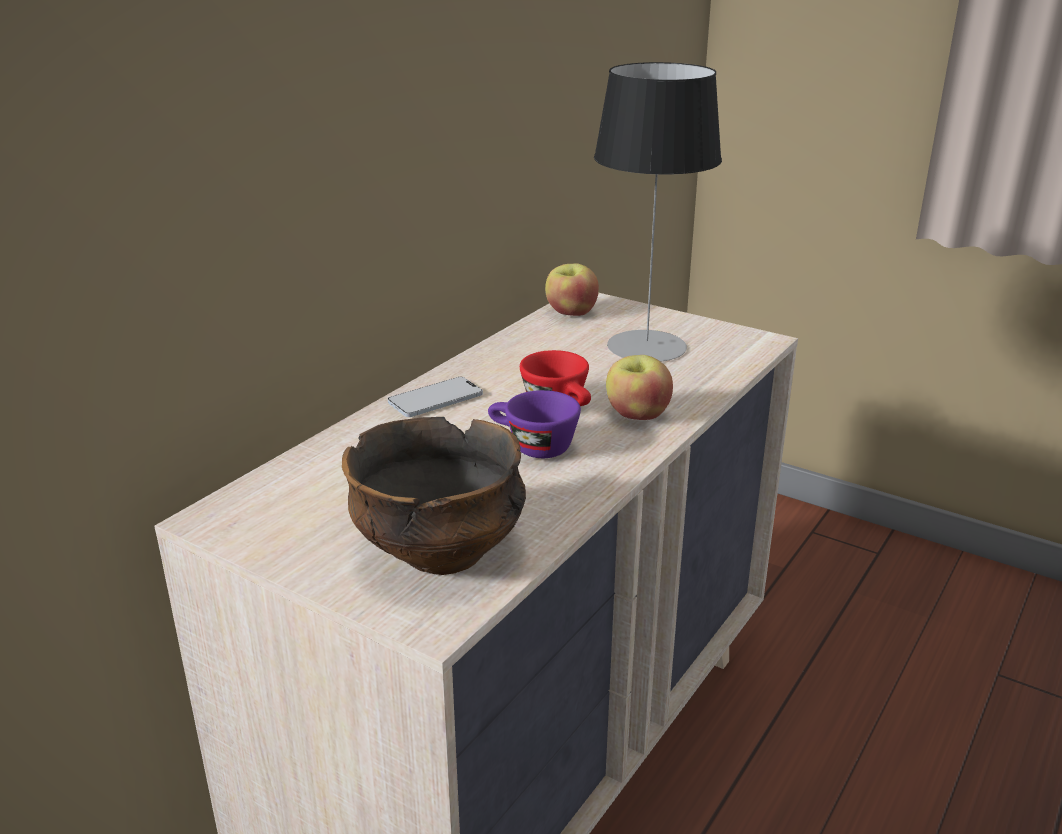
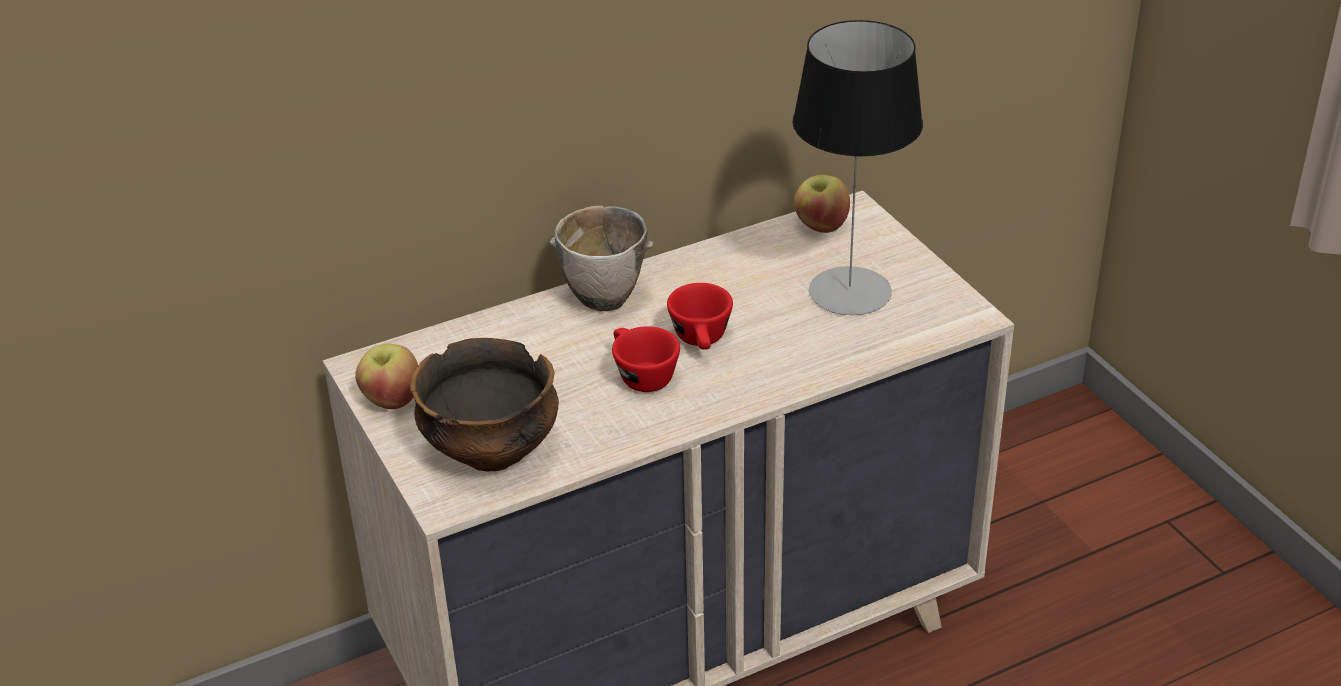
camera: 30 degrees right, 10 degrees up
(435, 399) = (607, 299): phone -> bowl
(532, 446) = (640, 375): purple cup -> red cup
(637, 415) = (759, 370): apple -> apple (391, 399)

